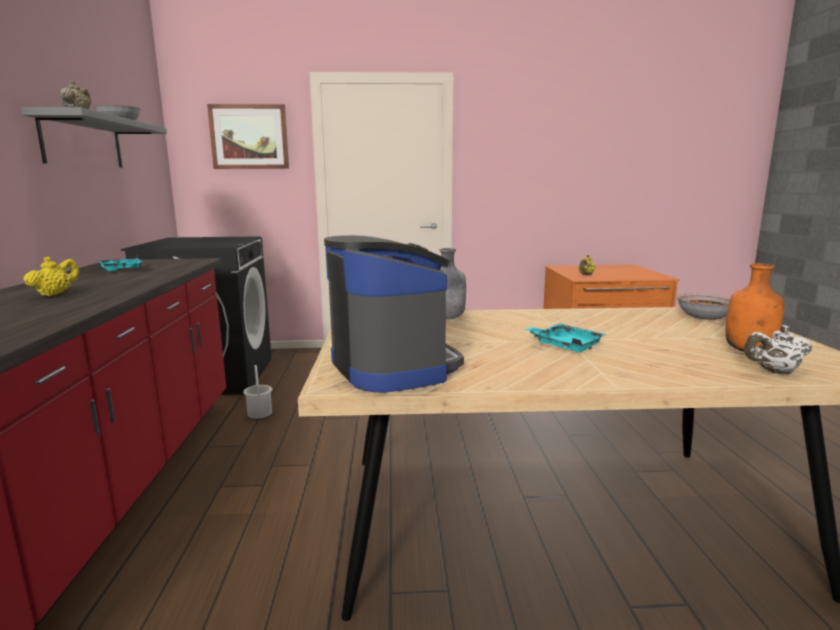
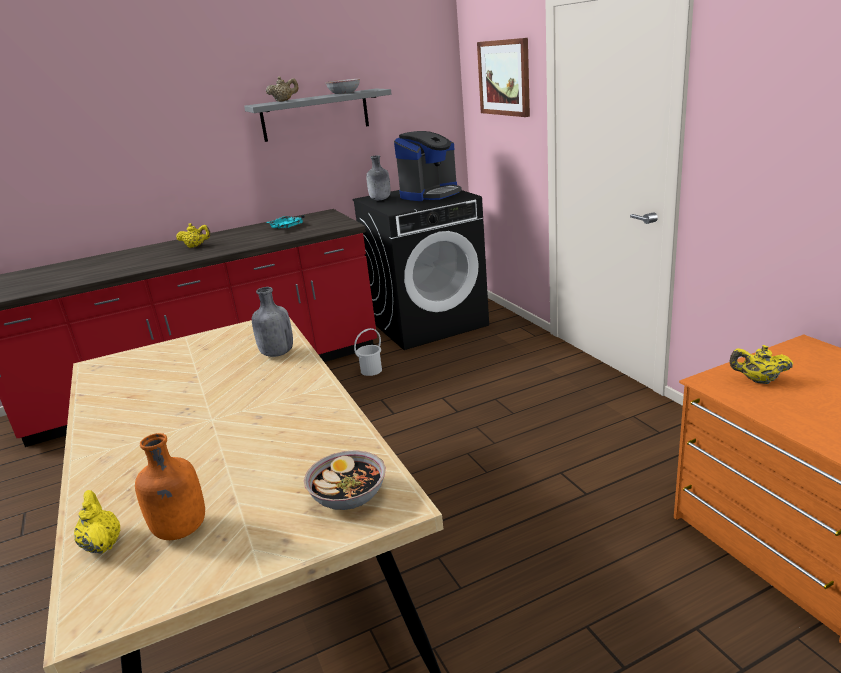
camera: 70 degrees right, 10 degrees up
(165, 245) = (380, 199): none -> grey bottle
(393, 367) = (129, 371): coffee machine -> coffee machine (430, 194)
(565, 346) = (189, 422): turquoise tray -> none
(774, 372) = (102, 544): white teapot -> yellow teapot

